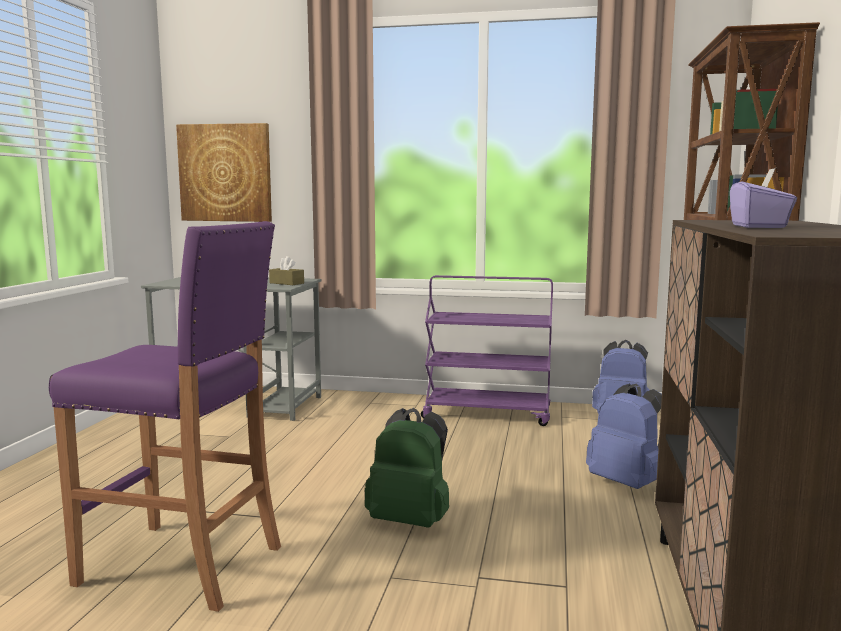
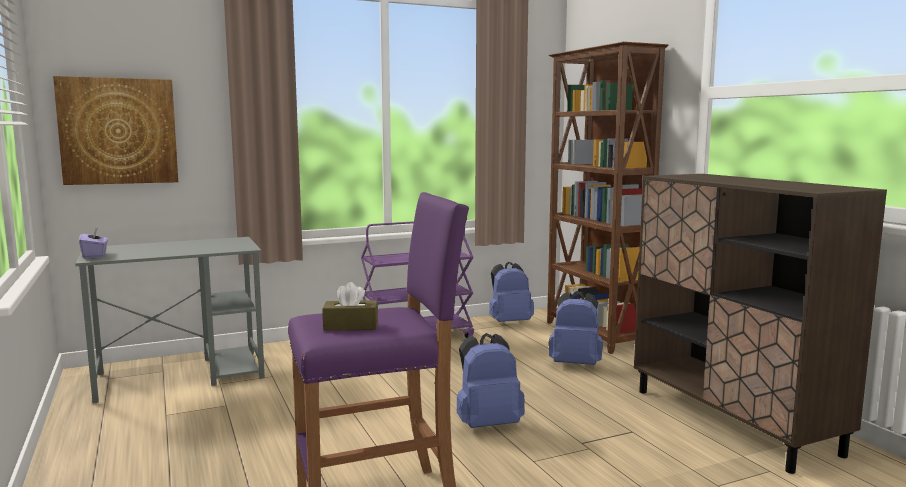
camera: 35 degrees left, 0 degrees up
(286, 283) = (234, 244): brown tissue box -> brown tissue box (351, 326)
(411, 520) = (487, 424): green backpack -> blue backpack
(759, 227) = (749, 183): purple tissue box -> purple tissue box (95, 255)

